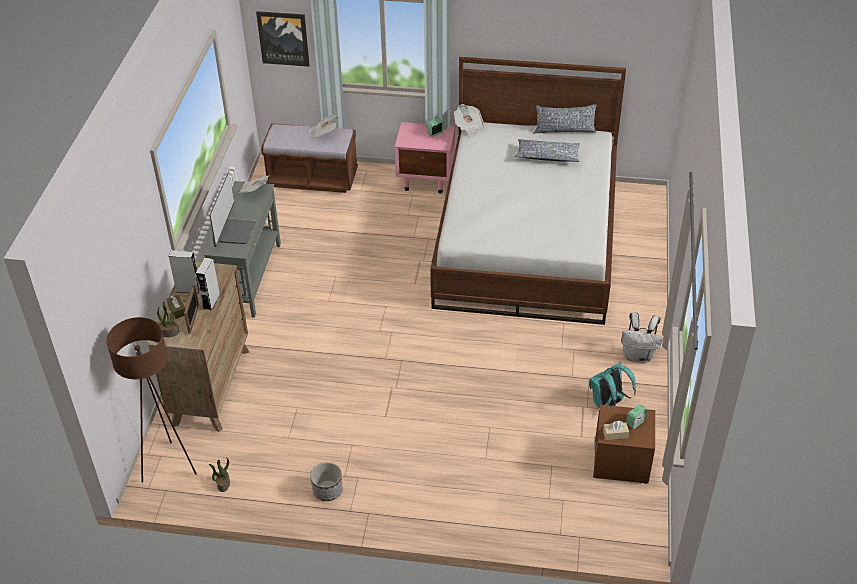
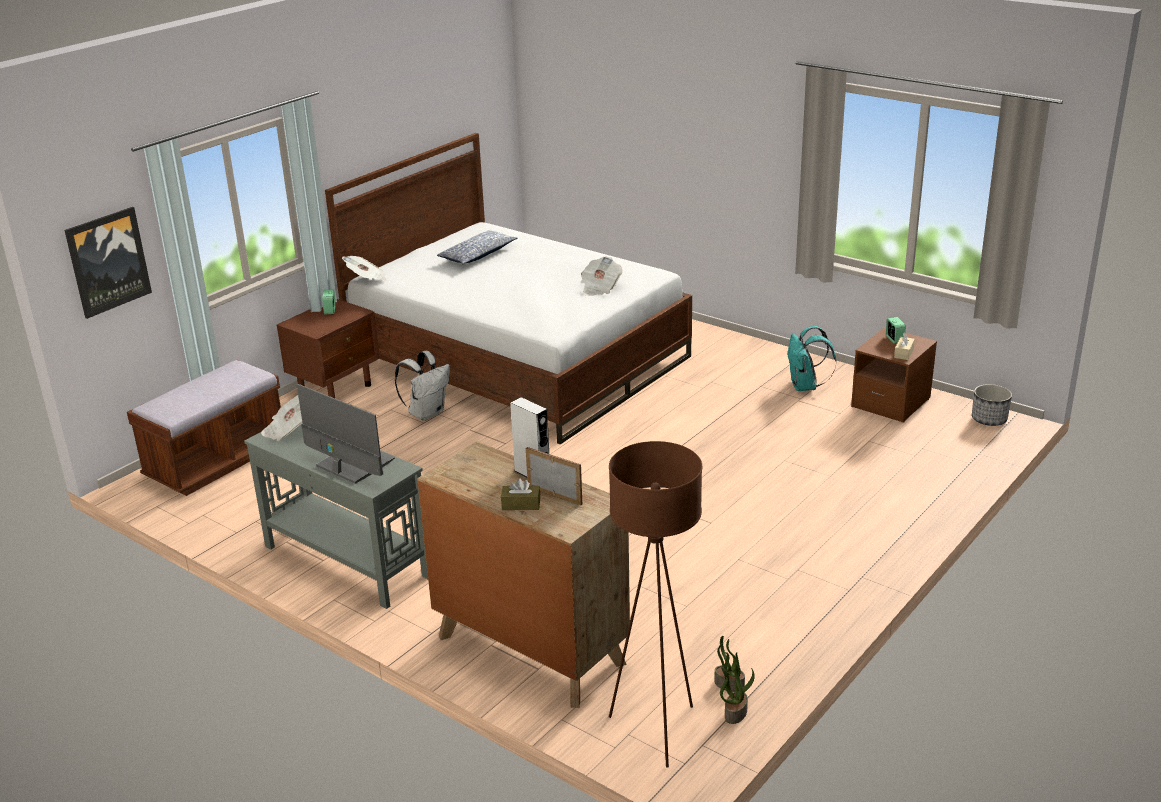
camera: 60 degrees left, 15 degrees down
(169, 332) = (562, 520): potted plant -> potted plant (735, 713)
(188, 289) = (486, 487): grey speaker -> none
(324, 133) = (216, 377): newspaper -> newspaper (599, 288)
(327, 490) = (803, 598): planter -> planter (989, 419)
(426, 181) = (336, 388): pink nightstand -> brown nightstand
(564, 130) = (447, 238): pillow -> none
(638, 355) = (752, 353): white backpack -> white backpack (427, 413)

